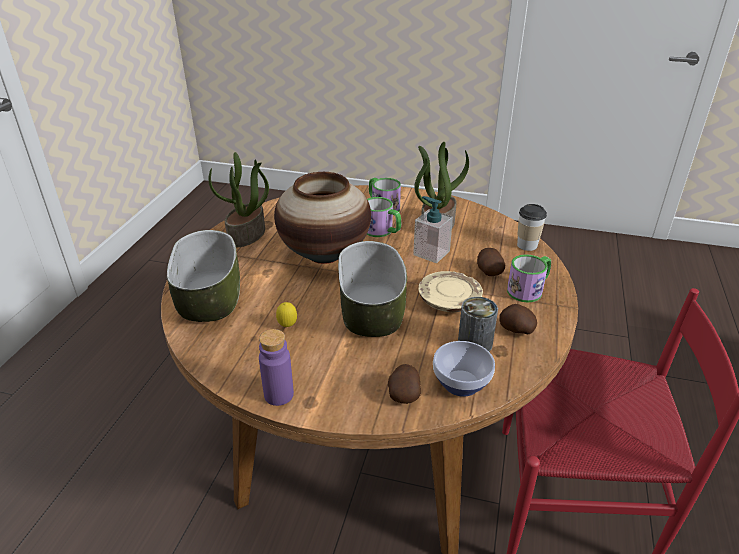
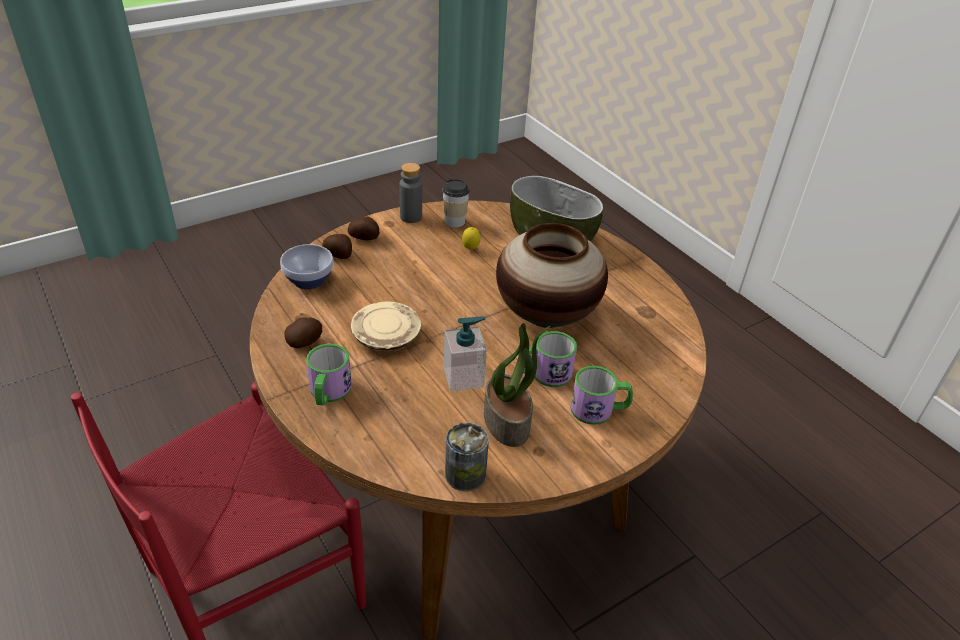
camera: 130 degrees right, 5 degrees up
(247, 235) = (634, 291): potted plant -> none
(278, 395) = (411, 217): purple bottle -> grey bottle
(370, 312) = (433, 290): bowl -> none
(475, 343) = (327, 312): can -> can (465, 474)
(488, 271) = (386, 390): potato -> potato (364, 238)
(527, 245) = (382, 458): cup -> cup (455, 222)

